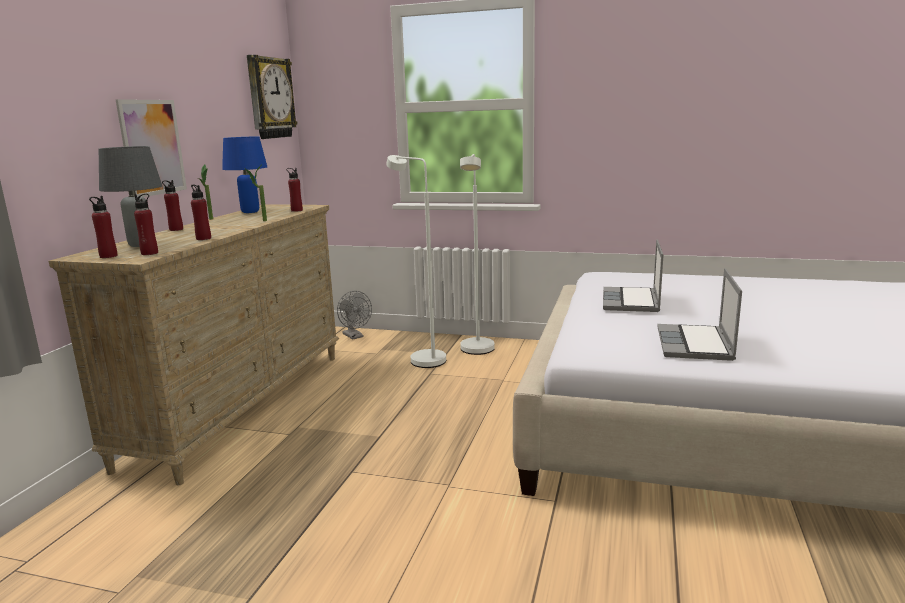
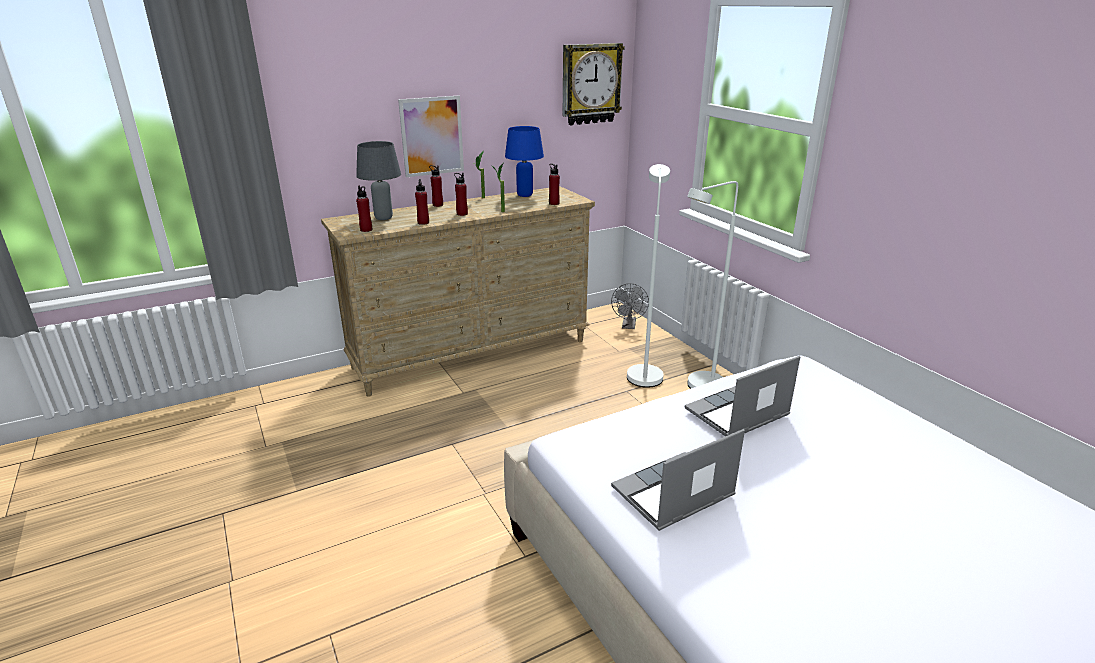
camera: 45 degrees right, 10 degrees up
(108, 256) = (346, 225): red bottle -> red bottle (462, 214)

